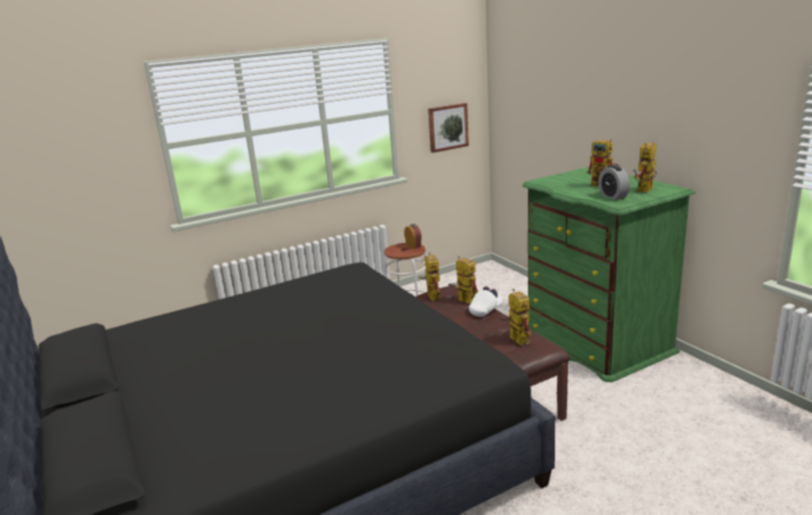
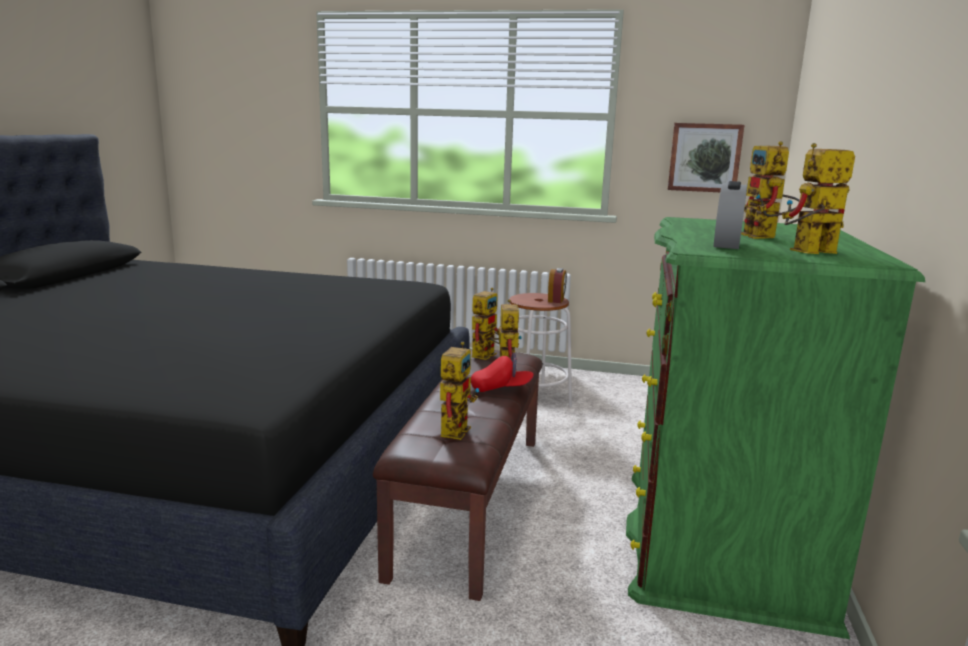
camera: 40 degrees right, 5 degrees down
(486, 310) = (501, 389): white cap -> red cap

